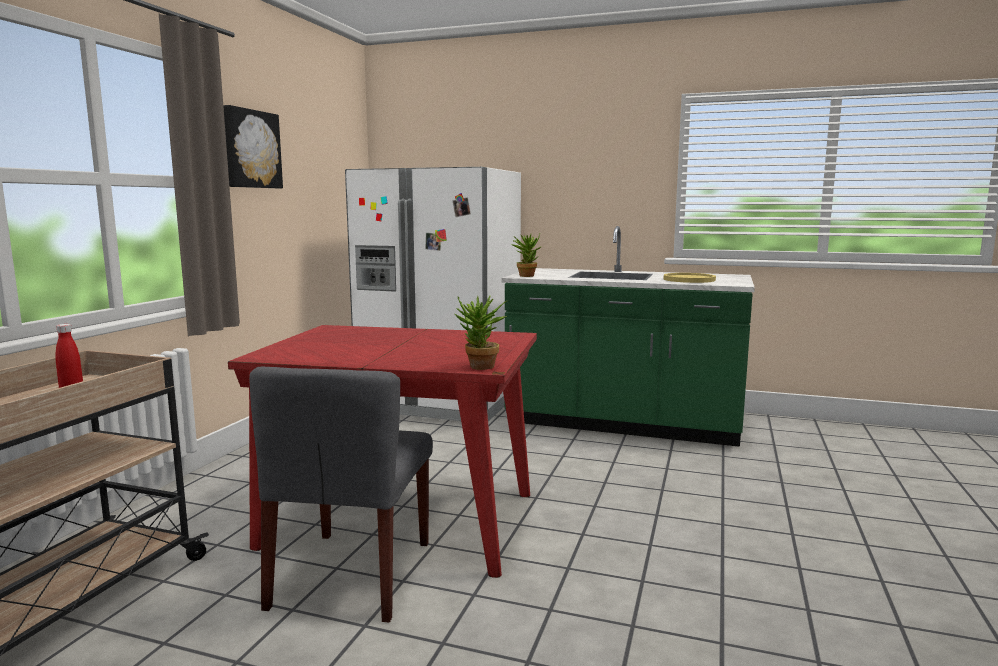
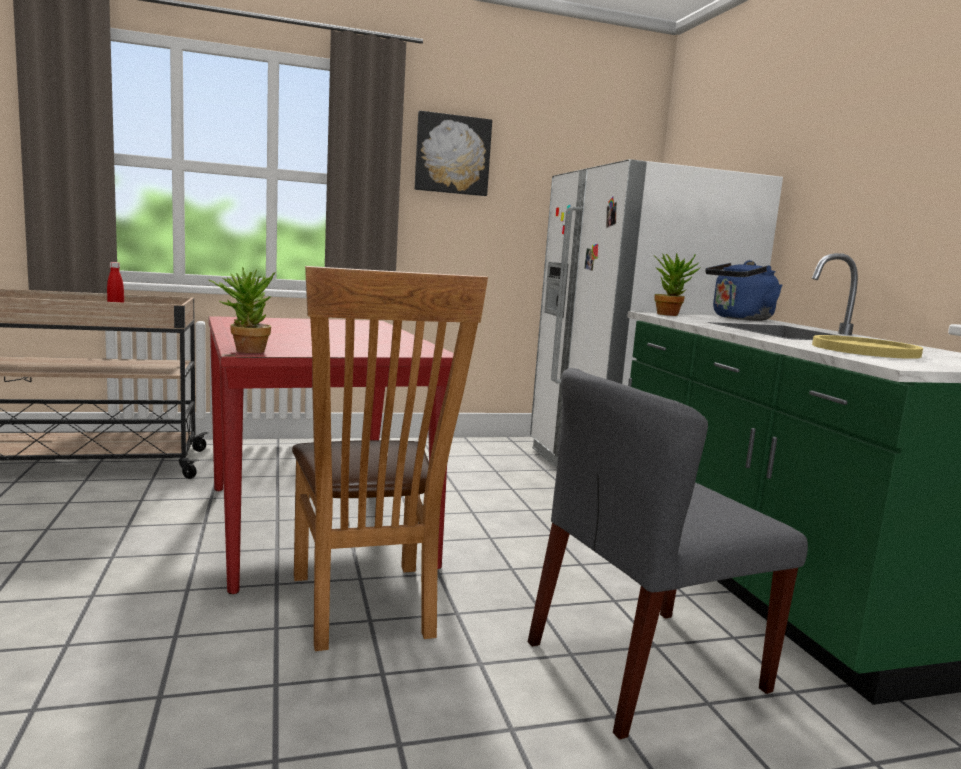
camera: 55 degrees right, 0 degrees up
(352, 574) = (196, 531): grey chair -> grey chair (644, 667)
(546, 271) = (739, 318): none -> blue kettle
(567, 532) = (366, 609): none -> brown chair

